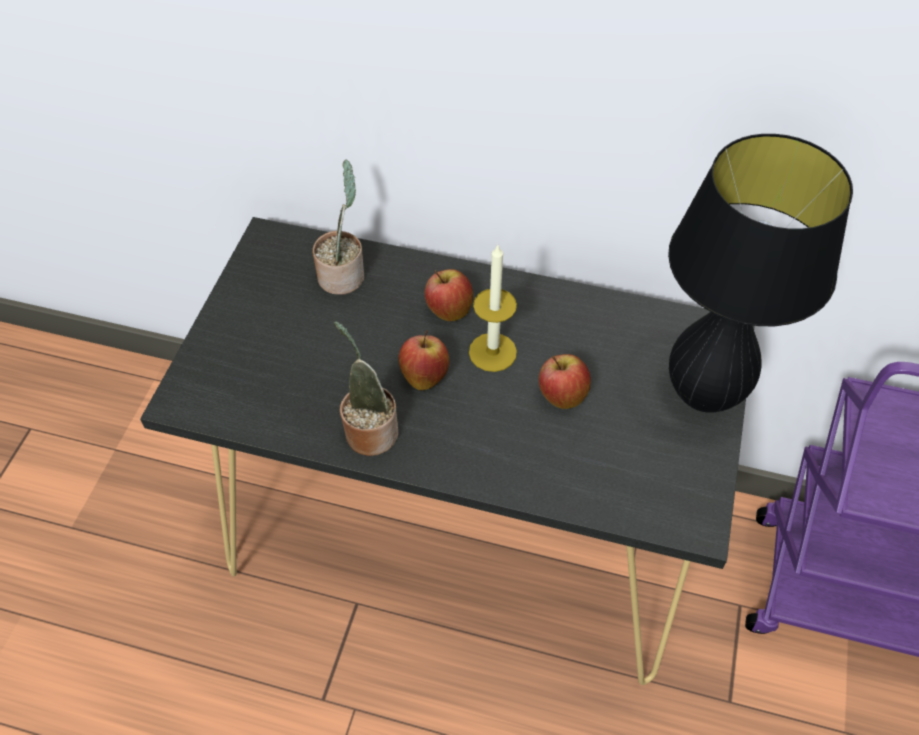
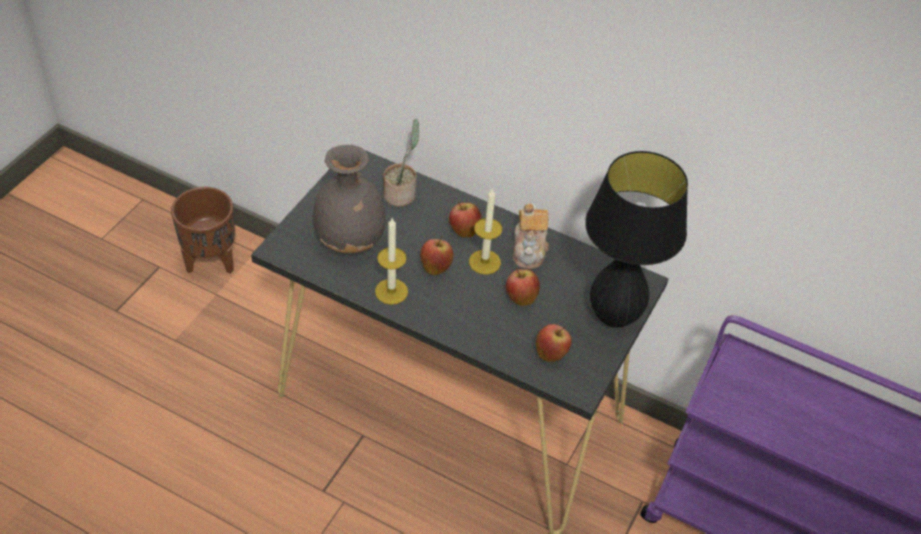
camera: 10 degrees right, 5 degrees down
(99, 405) = (211, 261): none -> brown planter
(288, 362) = (351, 240): none -> grey vase
(369, 430) = (391, 291): potted plant -> candle
(550, 318) = (530, 249): none -> teapot
(634, 476) = (551, 354): none -> apple

